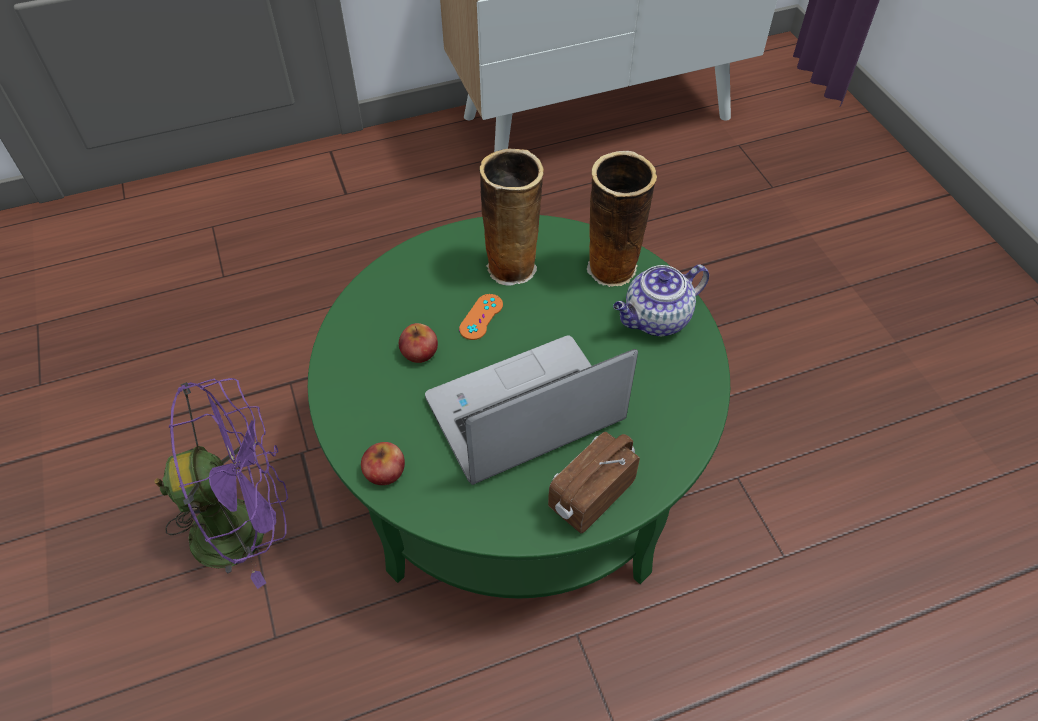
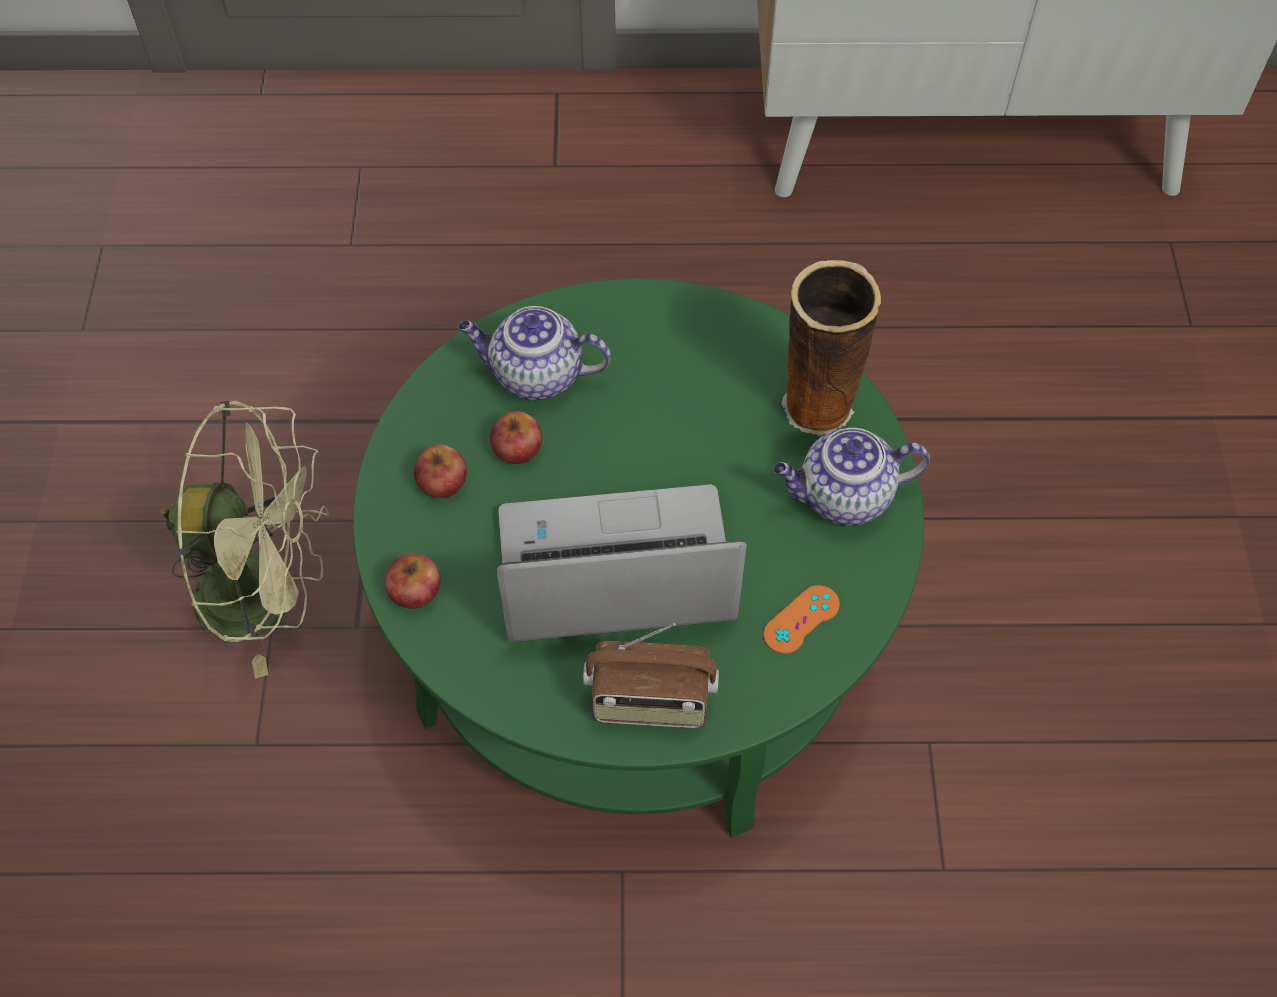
camera: 20 degrees right, 5 degrees up
(246, 526) = (268, 595): purple fan -> green fan
(374, 390) = (442, 481): none -> apple
(411, 301) = (535, 376): none -> teapot
(481, 317) = (614, 424): orange game controller -> orange game controller (801, 620)
(512, 266) = (685, 364): vase -> none
(590, 495) = (650, 703): radio -> radio turned 150 degrees counterclockwise

